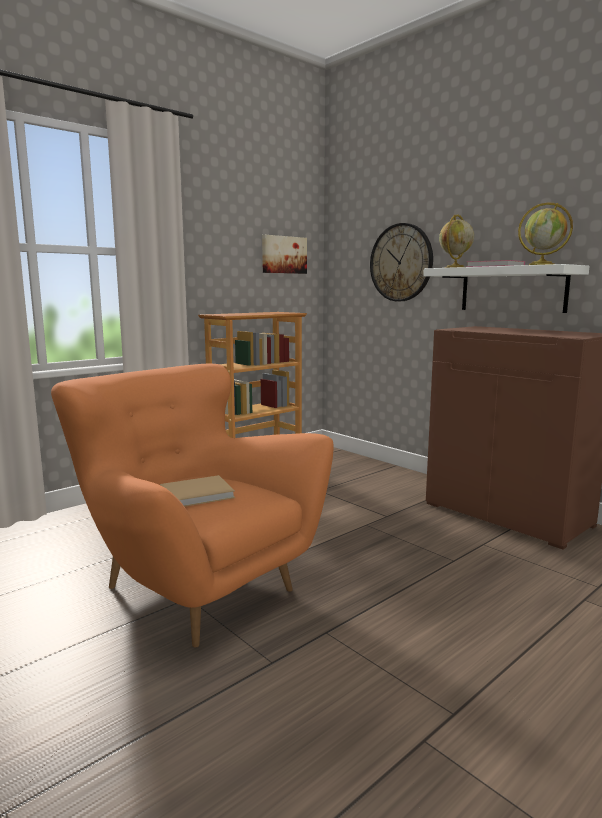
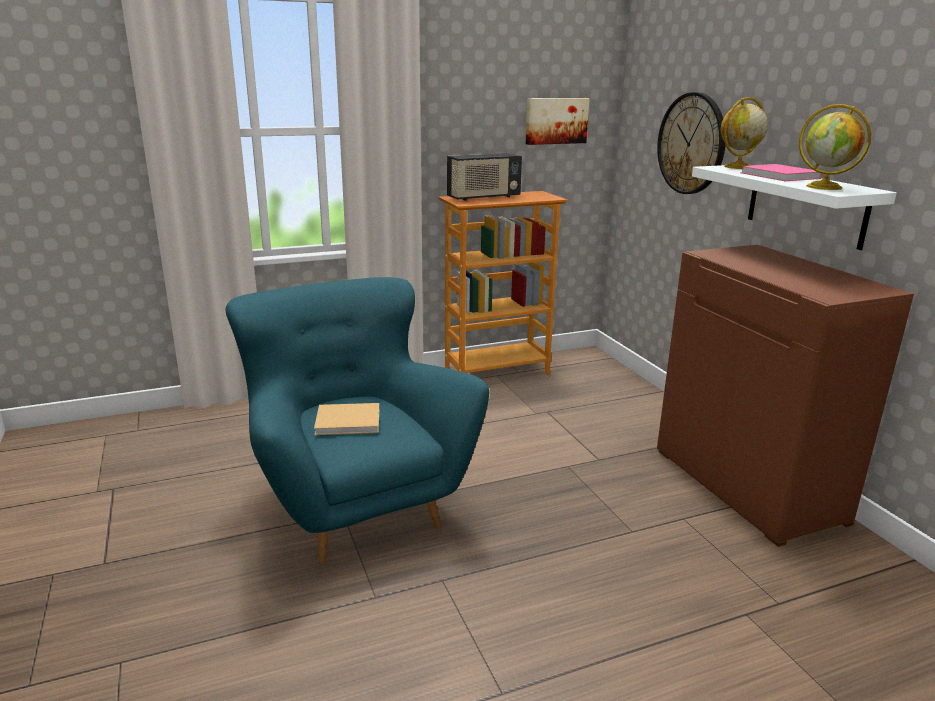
camera: 20 degrees right, 10 degrees up
(195, 587) = (354, 503): orange armchair -> turquoise armchair
(238, 313) = (483, 197): none -> radio

